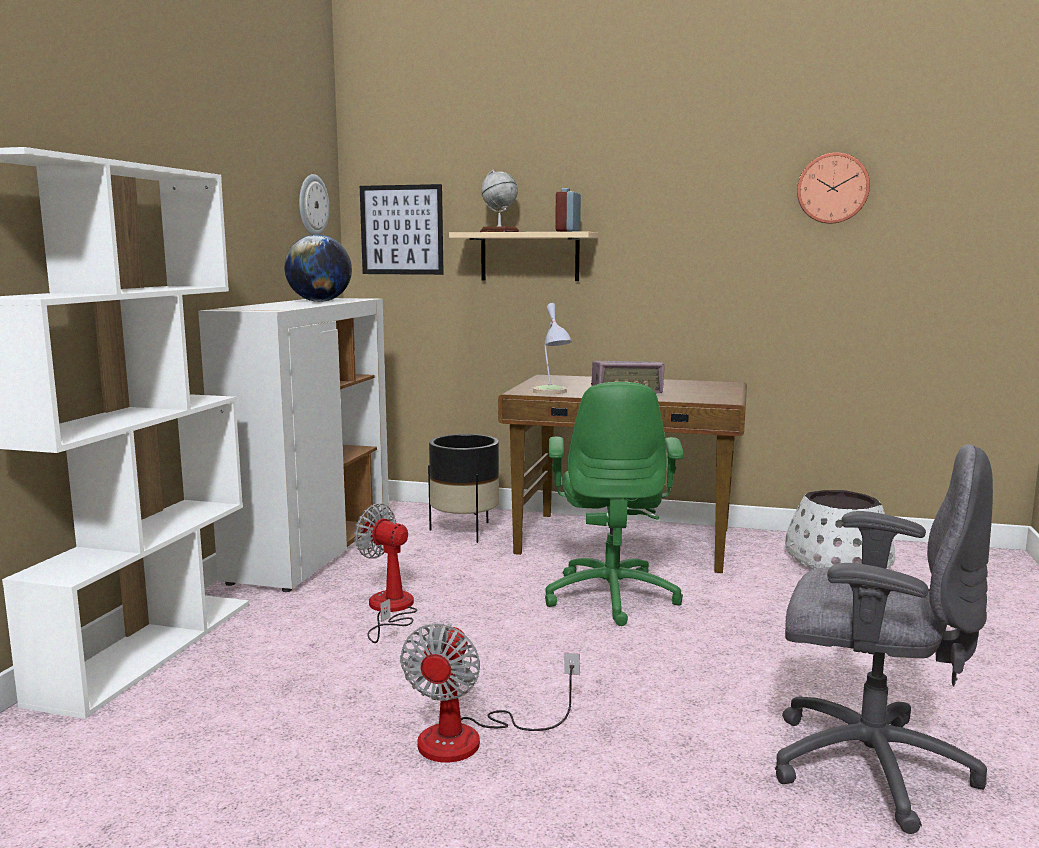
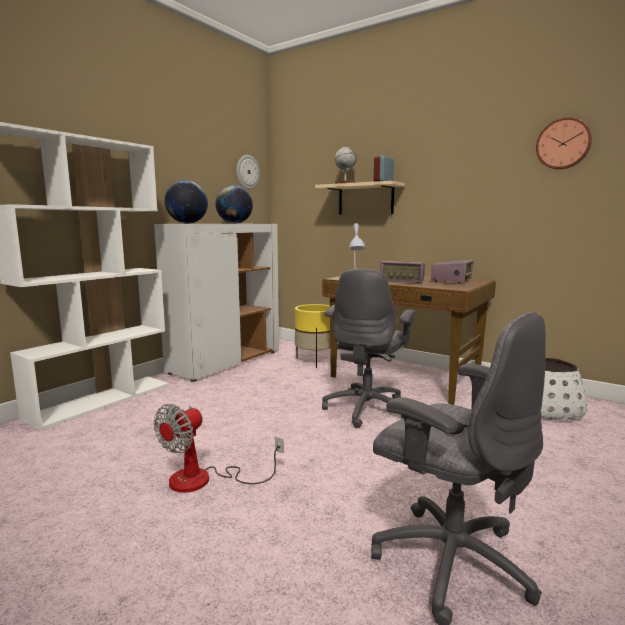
camera: 20 degrees right, 0 degrees up
(266, 309) = (187, 223): none -> globe
(389, 610) = (233, 398): fan -> none
(401, 230) = (299, 186): picture -> none
(465, 531) = (315, 361): black planter -> yellow planter
(612, 596) = (367, 409): green office chair -> grey office chair
(693, 387) = (452, 281): none -> radio

